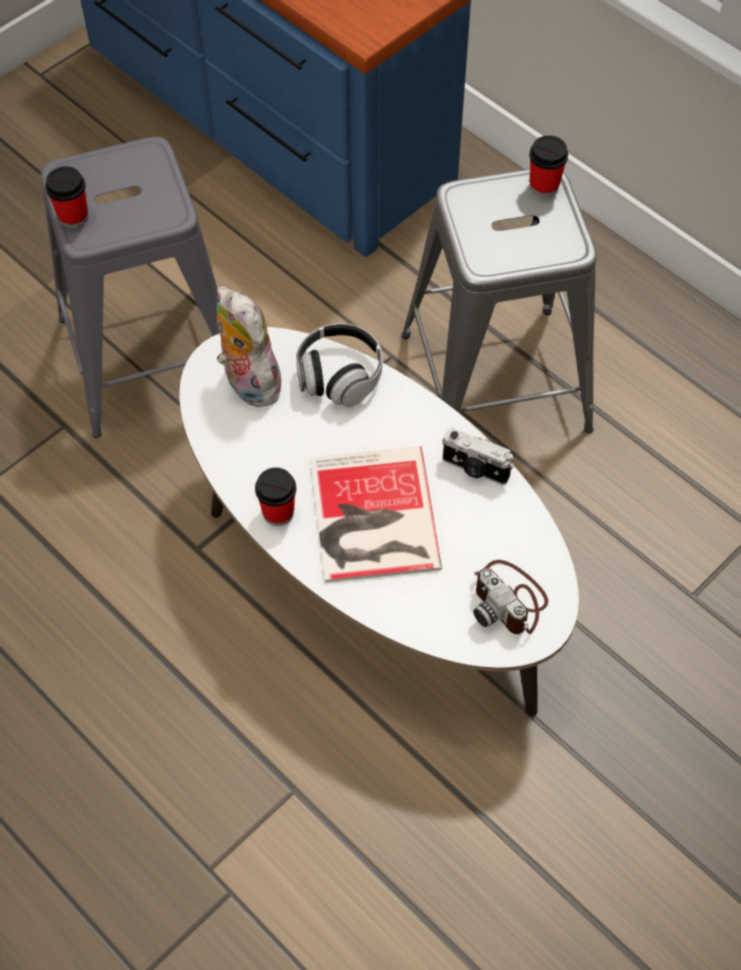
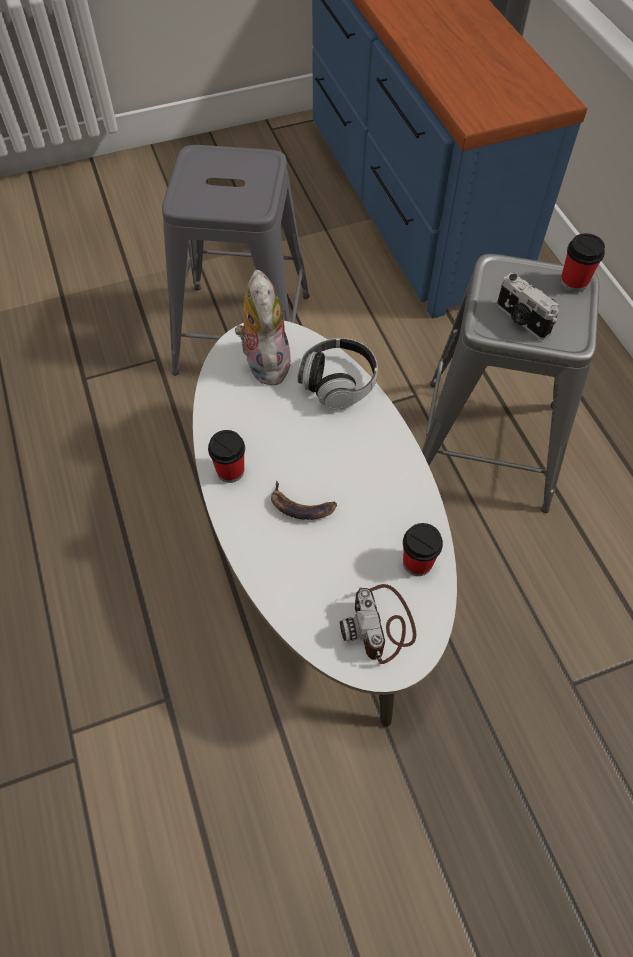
camera: 25 degrees right, 0 degrees up
(73, 217) = (182, 186): cup -> cup (417, 563)
(371, 518) = (301, 505): book -> banana
(475, 469) = (409, 500): camera -> camera (521, 320)

